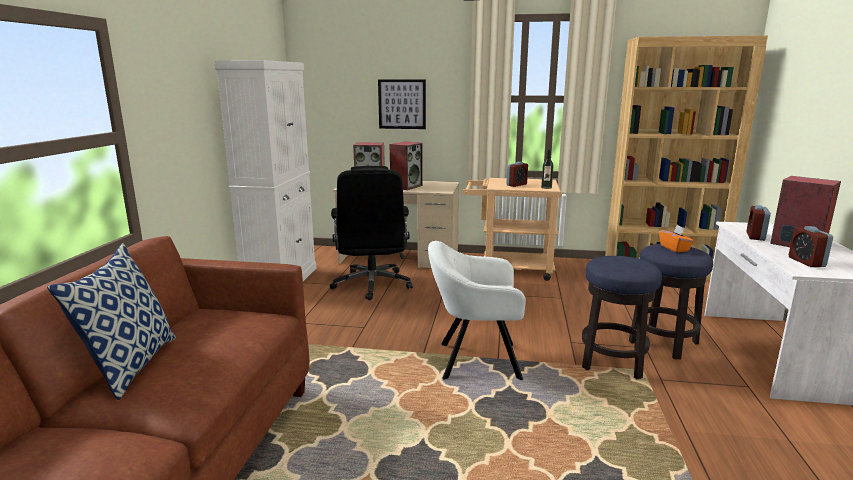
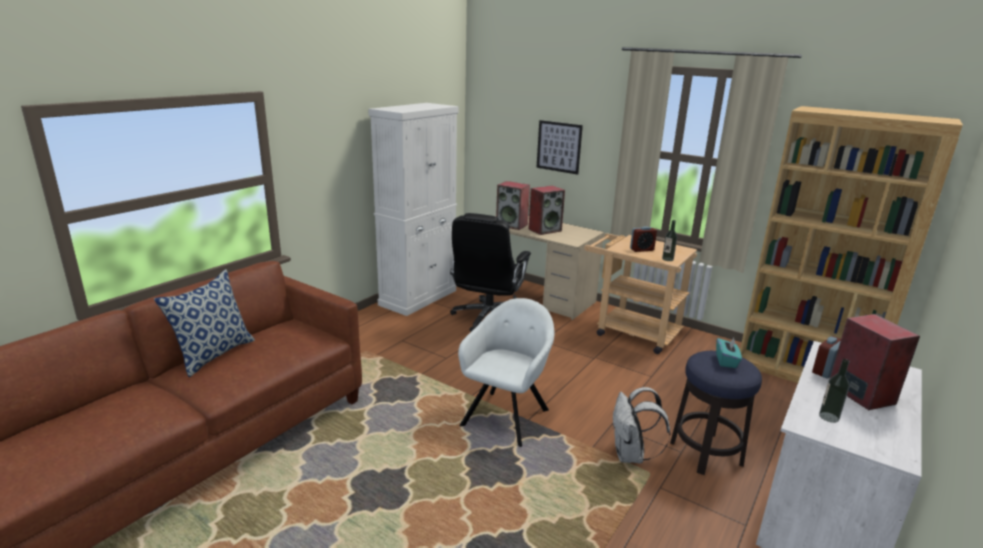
camera: 25 degrees right, 5 degrees up
(474, 361) = (506, 415): white armchair -> white armchair turned 90 degrees clockwise
(612, 362) = (631, 455): stool -> white backpack
(674, 248) = (726, 361): orange tissue box -> turquoise tissue box
(806, 262) = (828, 417): alarm clock -> bottle

